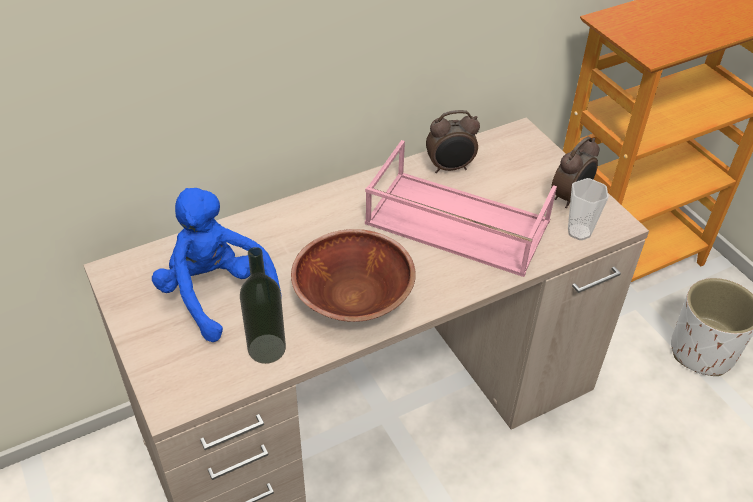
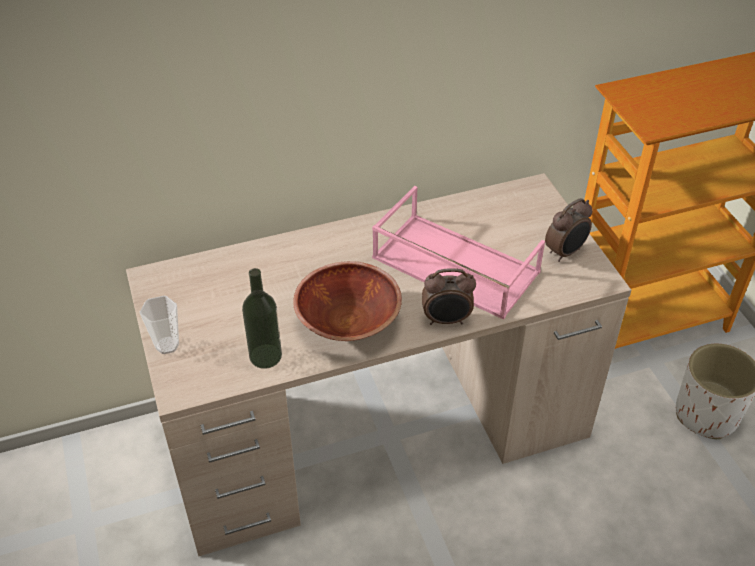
camera: 10 degrees right, 0 degrees up
(216, 293) = (231, 305): blue plush toy -> none
(450, 168) = (461, 214): alarm clock -> alarm clock (446, 320)
(579, 232) = (565, 284): cup -> cup (167, 345)

